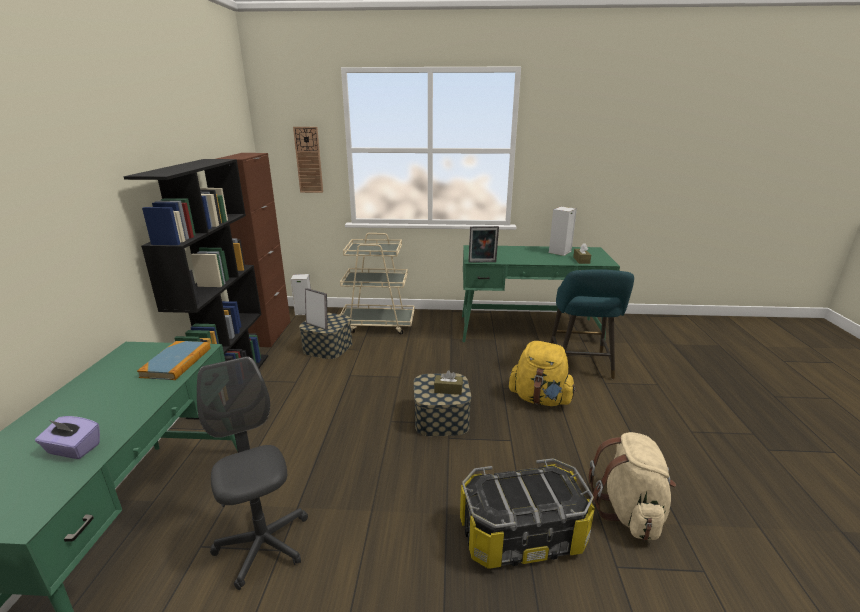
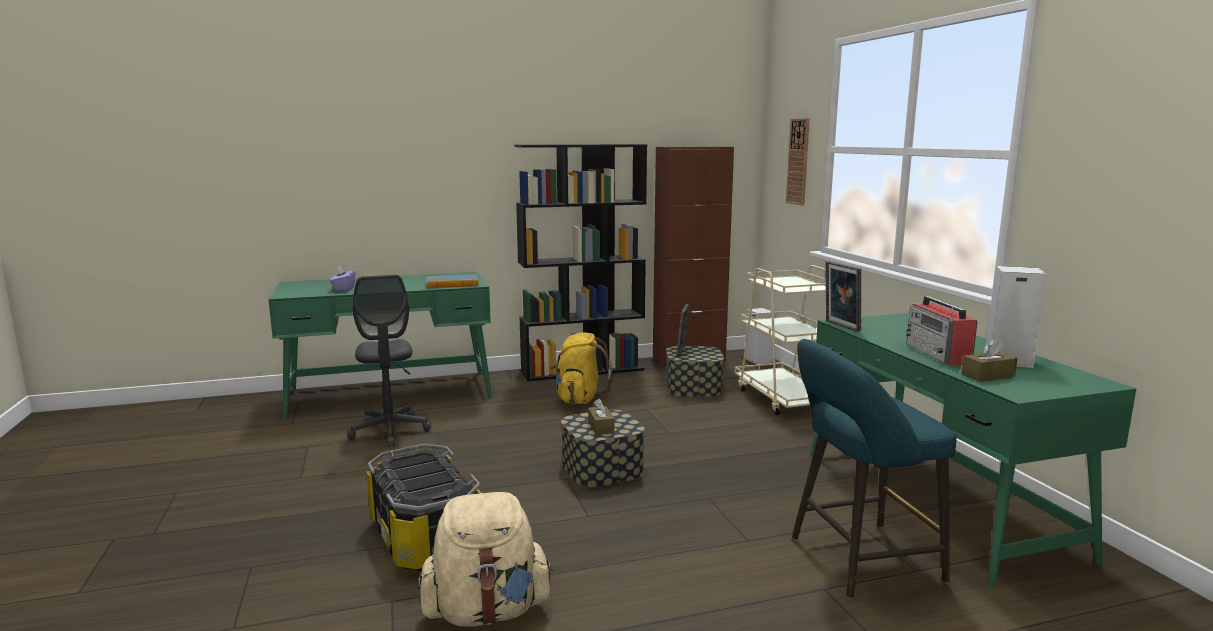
camera: 70 degrees right, 10 degrees down
(263, 544) = (390, 431): grey office chair -> grey office chair turned 120 degrees clockwise
(540, 399) = (707, 529): yellow backpack -> yellow backpack (579, 399)
(545, 259) = (938, 354): none -> radio

